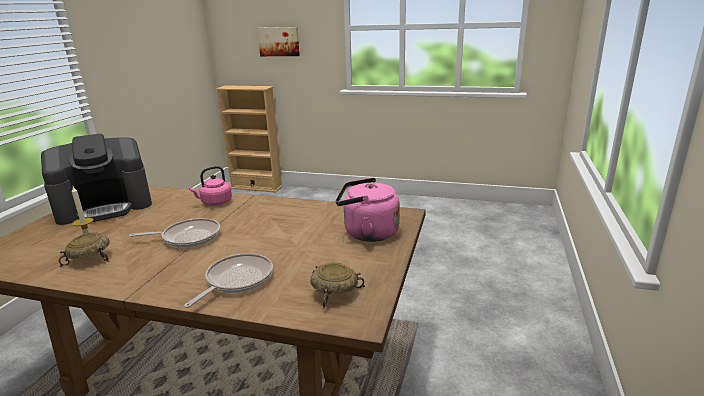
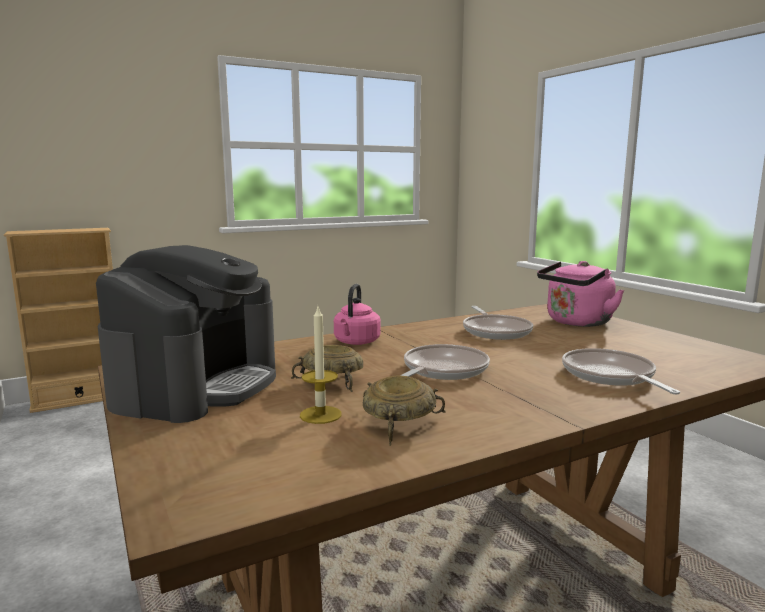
camera: 45 degrees left, 10 degrees down
(279, 41) = (117, 159): picture -> none
(297, 221) = (495, 331): none -> frying pan
(333, 293) = (693, 356): beige bowl -> beige bowl (333, 383)

